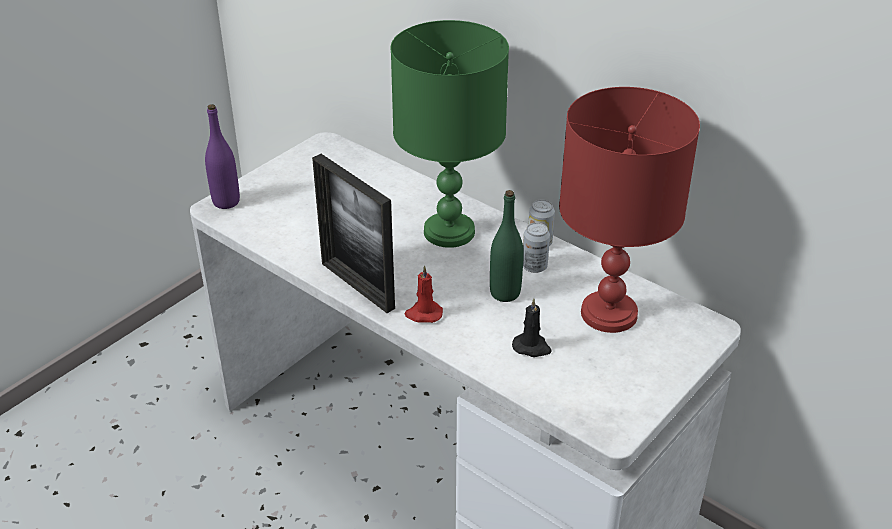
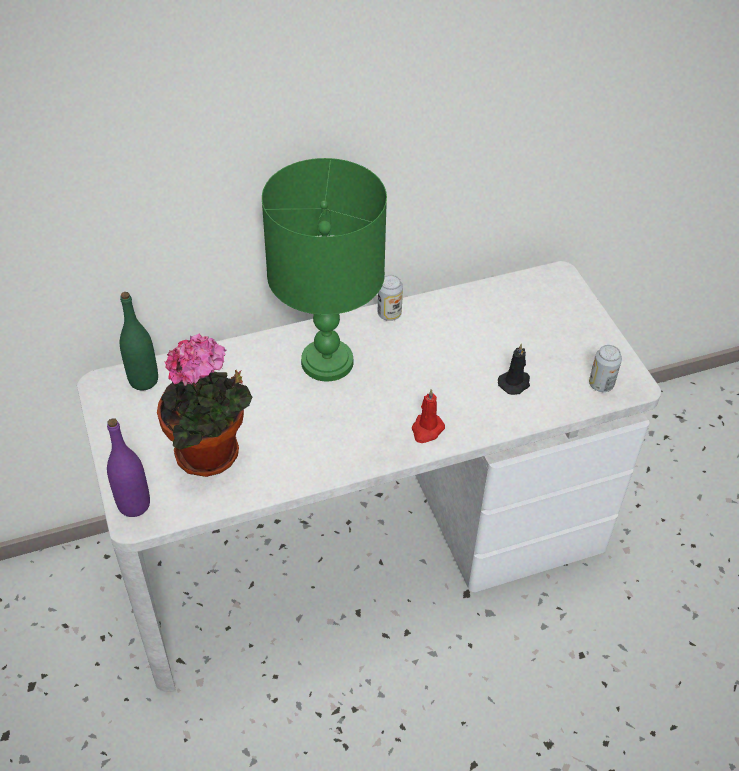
camera: 60 degrees left, 10 degrees up
(300, 216) = (212, 455): none -> potted plant
(357, 285) = (354, 457): picture frame -> none
(505, 293) = (438, 366): green bottle -> green bottle (143, 380)
(534, 266) = (417, 332): can -> can (601, 384)
(608, 314) = (506, 321): red table lamp -> none

